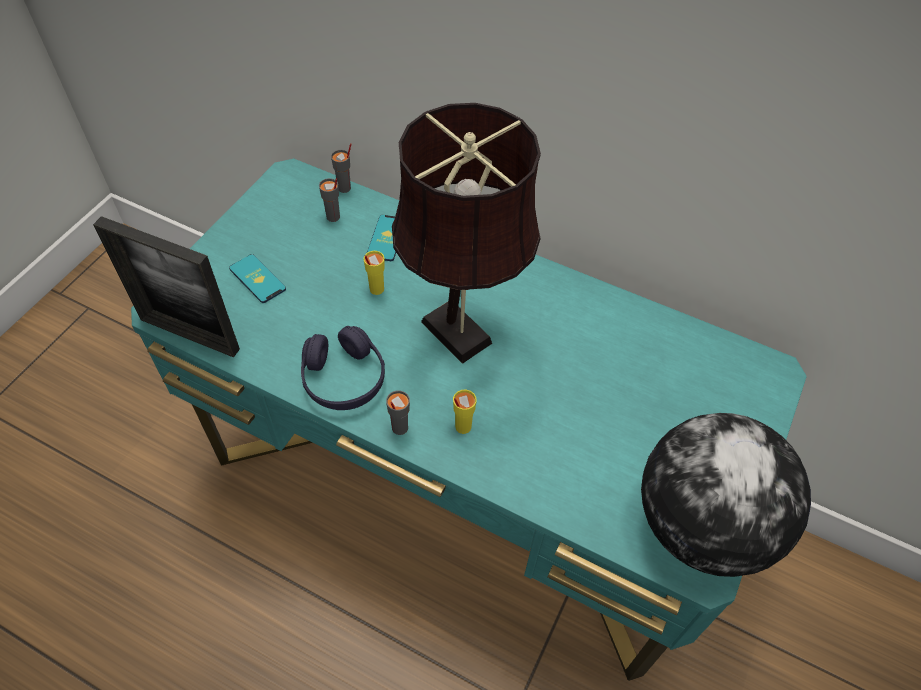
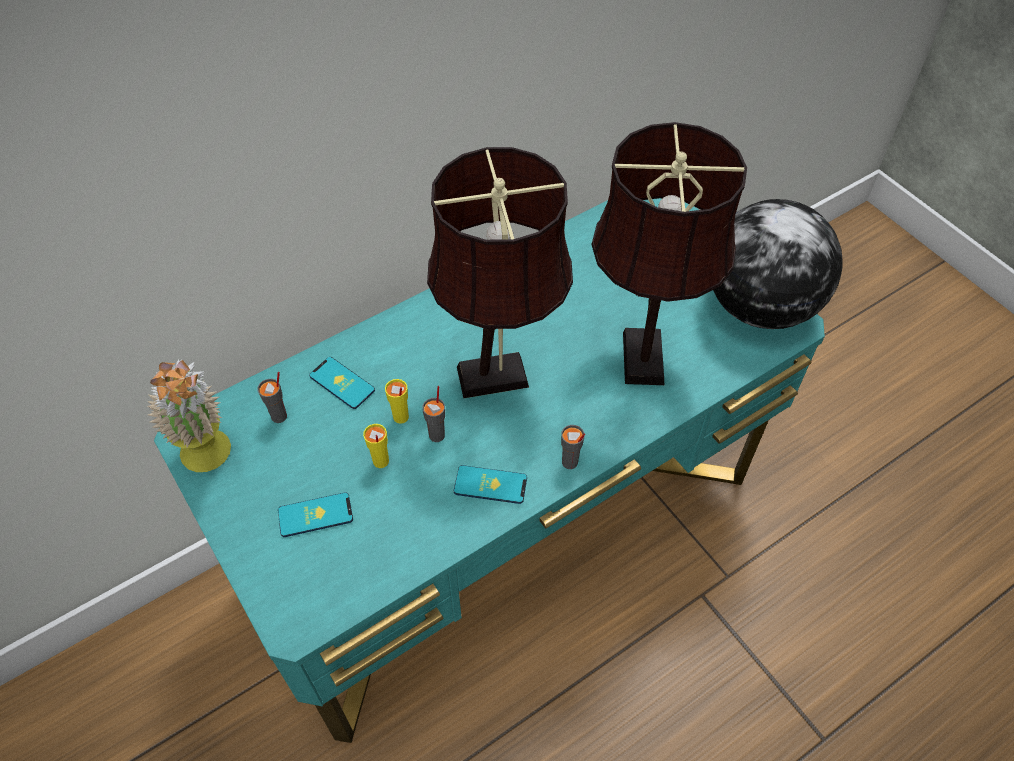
camera: 60 degrees left, 0 degrees up
(189, 334) = (348, 605): picture frame -> none
(274, 199) = (212, 460): none -> potted plant
(344, 188) = (246, 391): grey cup -> grey cup (437, 435)
(344, 378) = (490, 485): purple headphones -> phone
(462, 427) = (594, 415): yellow cup -> yellow cup (380, 461)
(563, 438) = (643, 352): none -> brown table lamp

